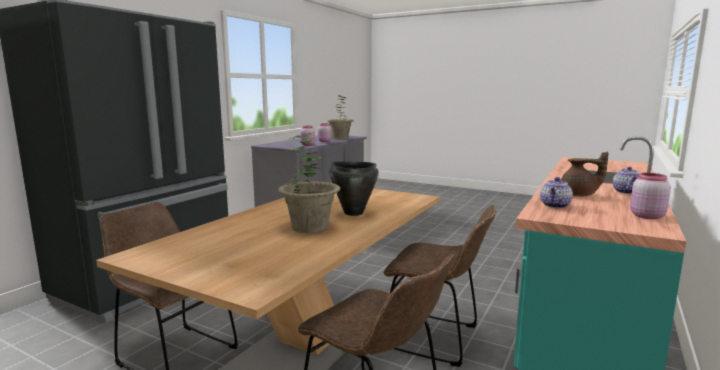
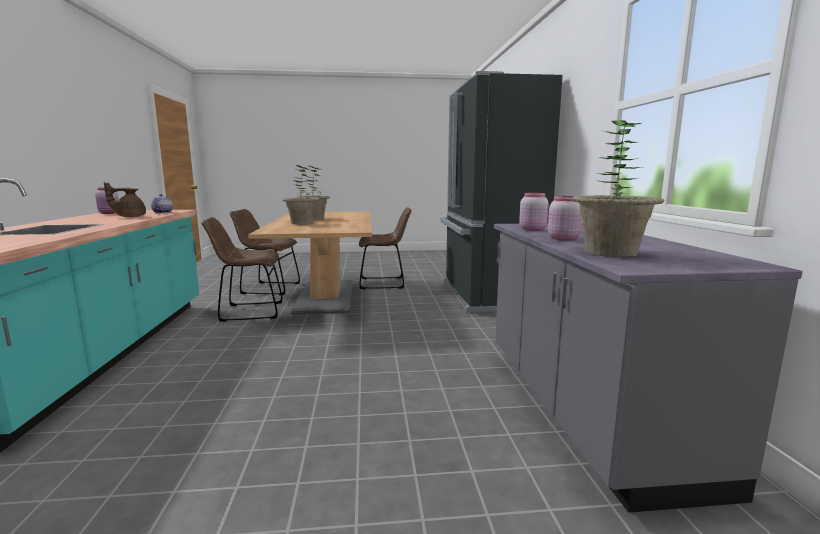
camera: 145 degrees right, 0 degrees up
(353, 213) = (302, 223): black cooking pot -> potted plant
(627, 192) = (75, 220): teapot -> none

